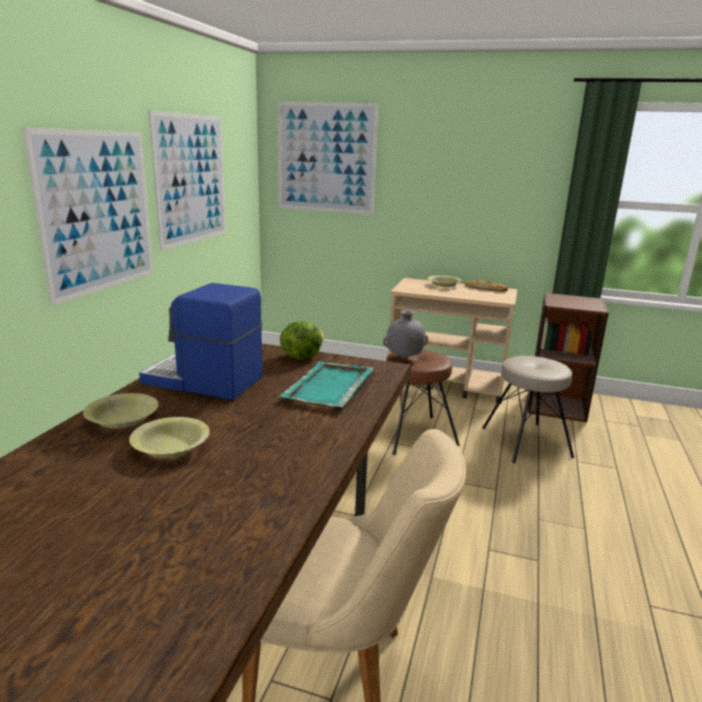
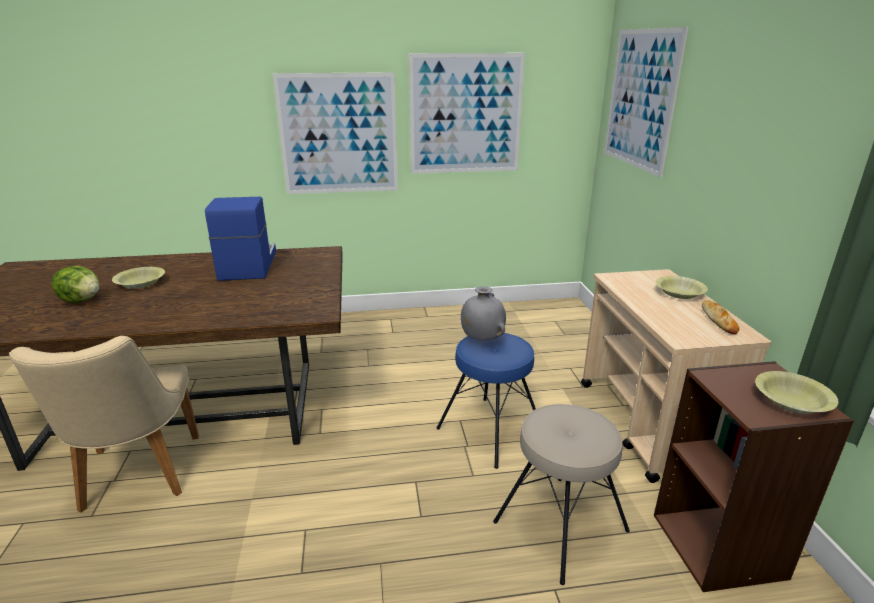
camera: 65 degrees right, 5 degrees up
(122, 420) = (176, 264): yellow bowl -> yellow bowl (791, 401)
(301, 357) = (320, 279): lettuce -> lettuce (82, 300)
(328, 387) = (258, 302): turquoise tray -> none
(413, 434) = (490, 430): brown stool -> blue stool

